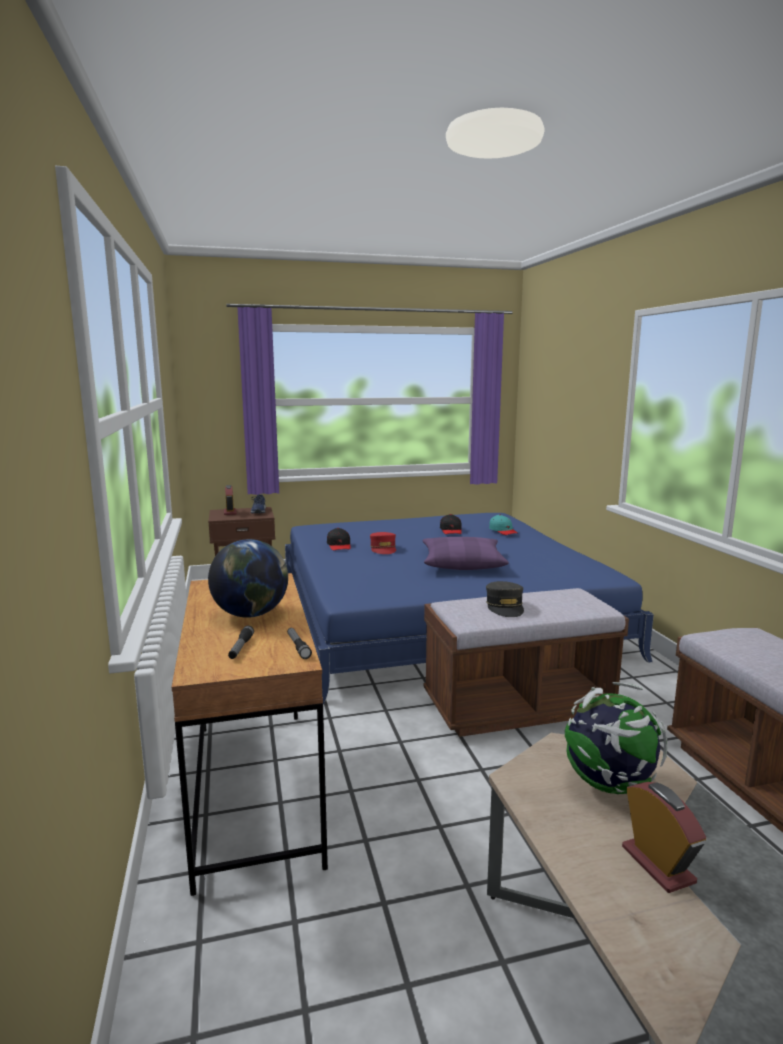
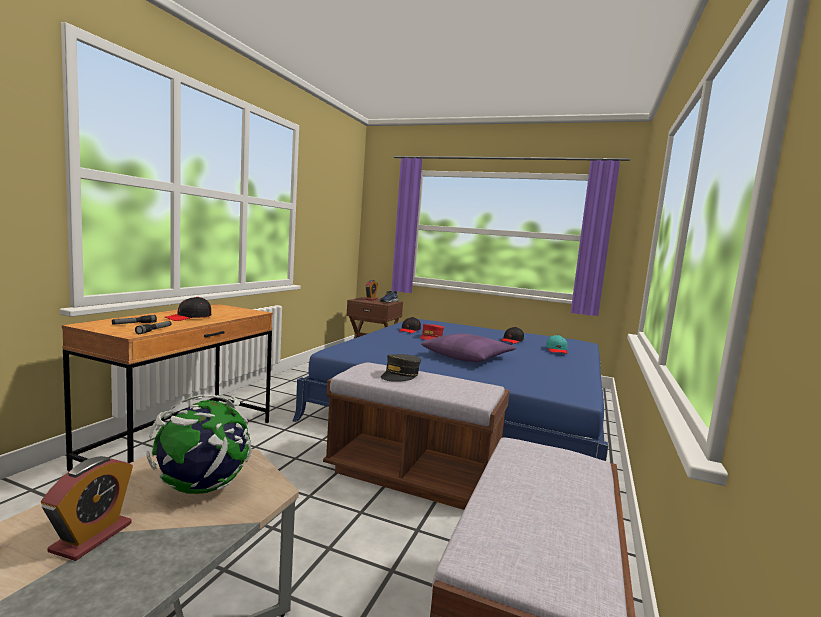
camera: 35 degrees right, 5 degrees down
(251, 614) = (189, 317): globe -> black cap

